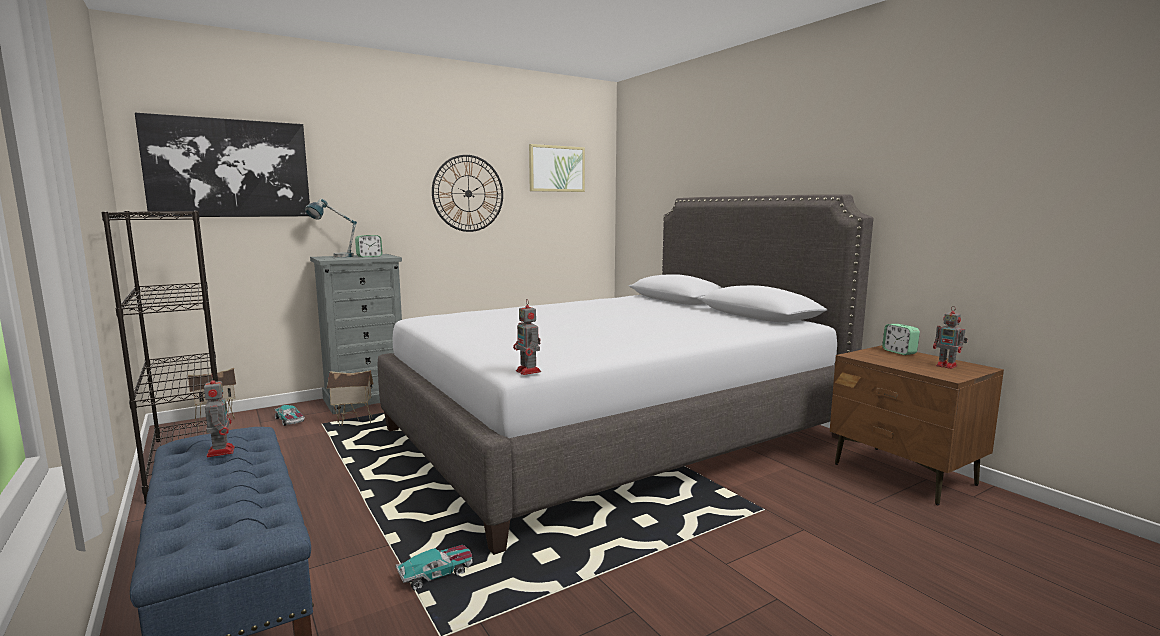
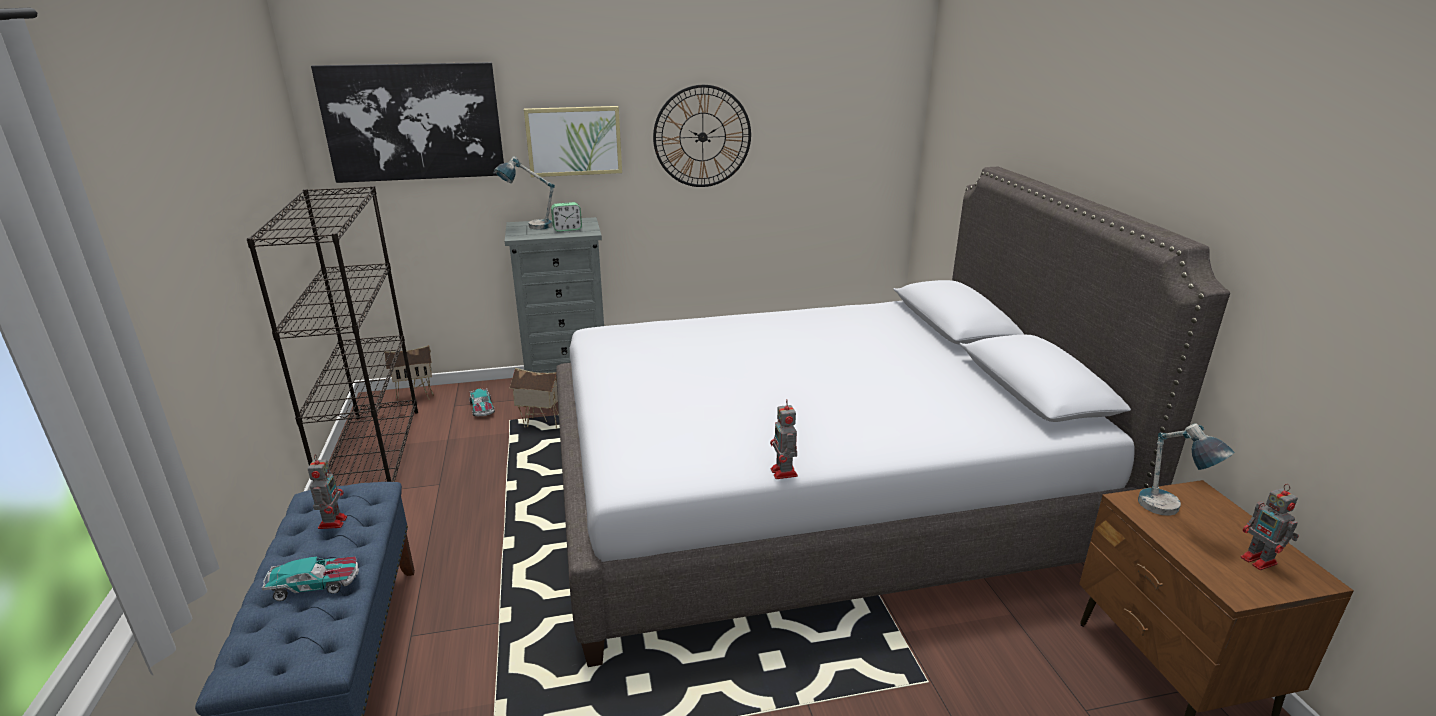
camera: 20 degrees right, 15 degrees up
(436, 574) = (524, 676): toy car -> toy car (315, 584)
(529, 371) = (631, 492): toy robot -> toy robot (784, 473)
(556, 169) = (833, 95): picture -> picture (574, 141)
(880, 357) = (1168, 514): none -> table lamp
(899, 352) = (1212, 506): alarm clock -> none

